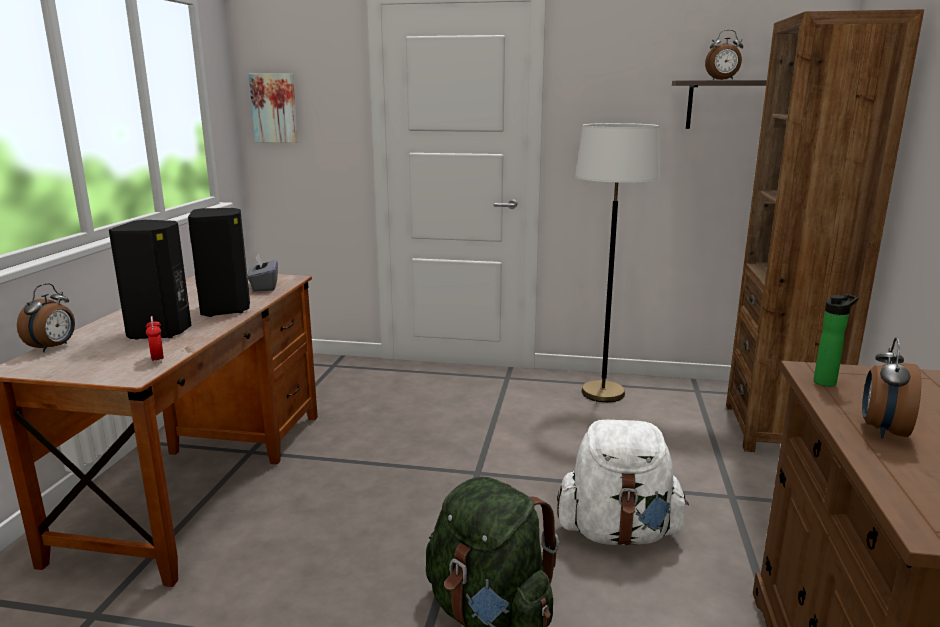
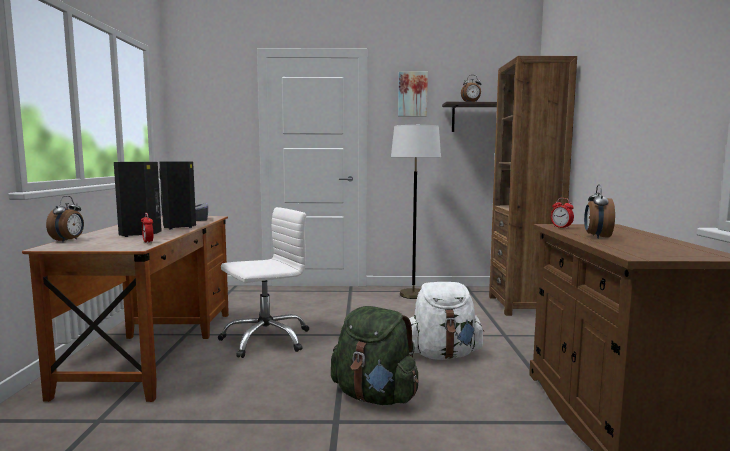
camera: 10 degrees left, 10 degrees down
(275, 108) = (193, 120): picture -> picture (412, 94)
(358, 473) = (266, 339): none -> white office chair
(827, 382) = (561, 227): bottle -> alarm clock

